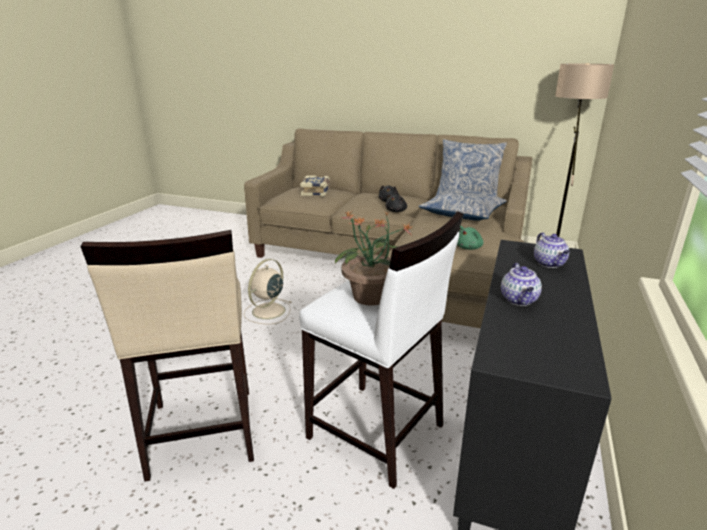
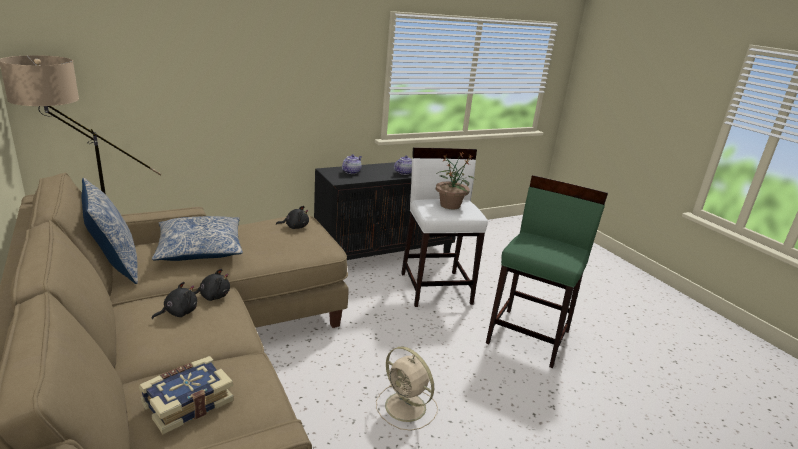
camera: 140 degrees left, 0 degrees up
(201, 432) = (529, 336): beige stool -> green stool
(267, 311) = (407, 408): beige fan -> beige fan turned 60 degrees clockwise
(469, 248) = (295, 227): green plush toy -> black plush toy

